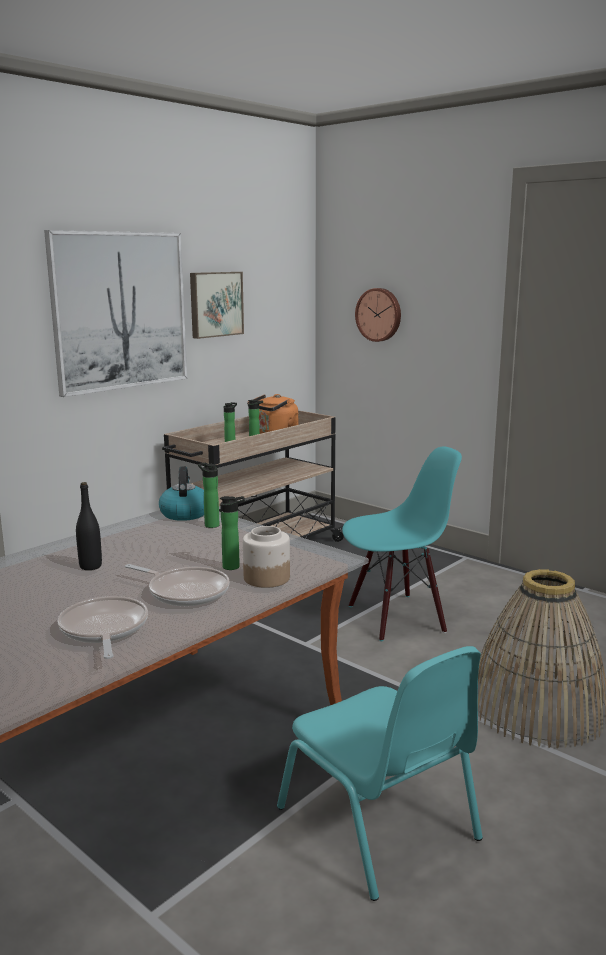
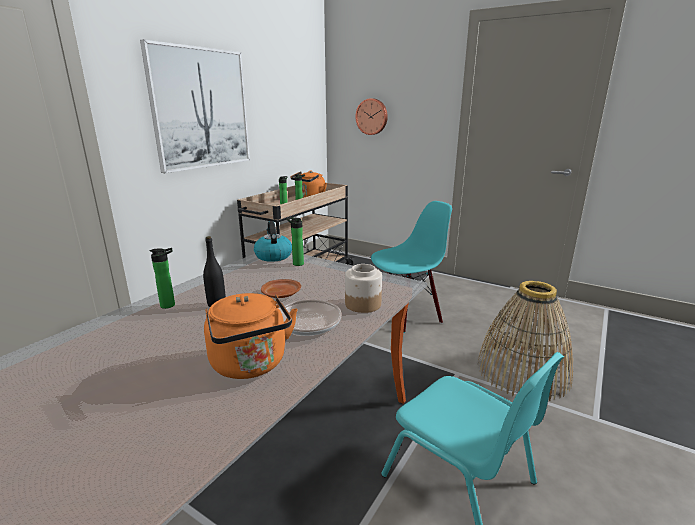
camera: 10 degrees left, 5 degrees up
(104, 630) = (251, 365): frying pan -> orange kettle
(172, 560) = (281, 294): none -> brown plate
(215, 304) = (265, 107): picture -> none
(234, 566) = (332, 296): bottle -> bottle (170, 305)

